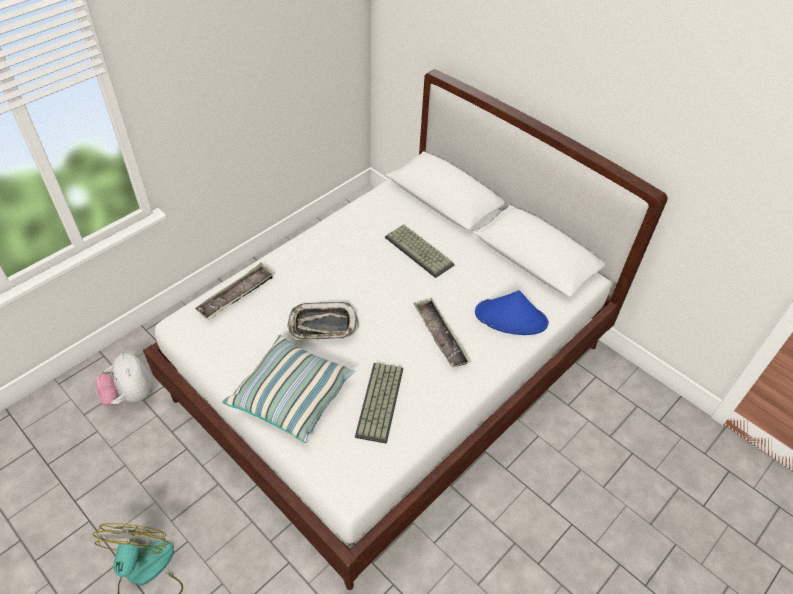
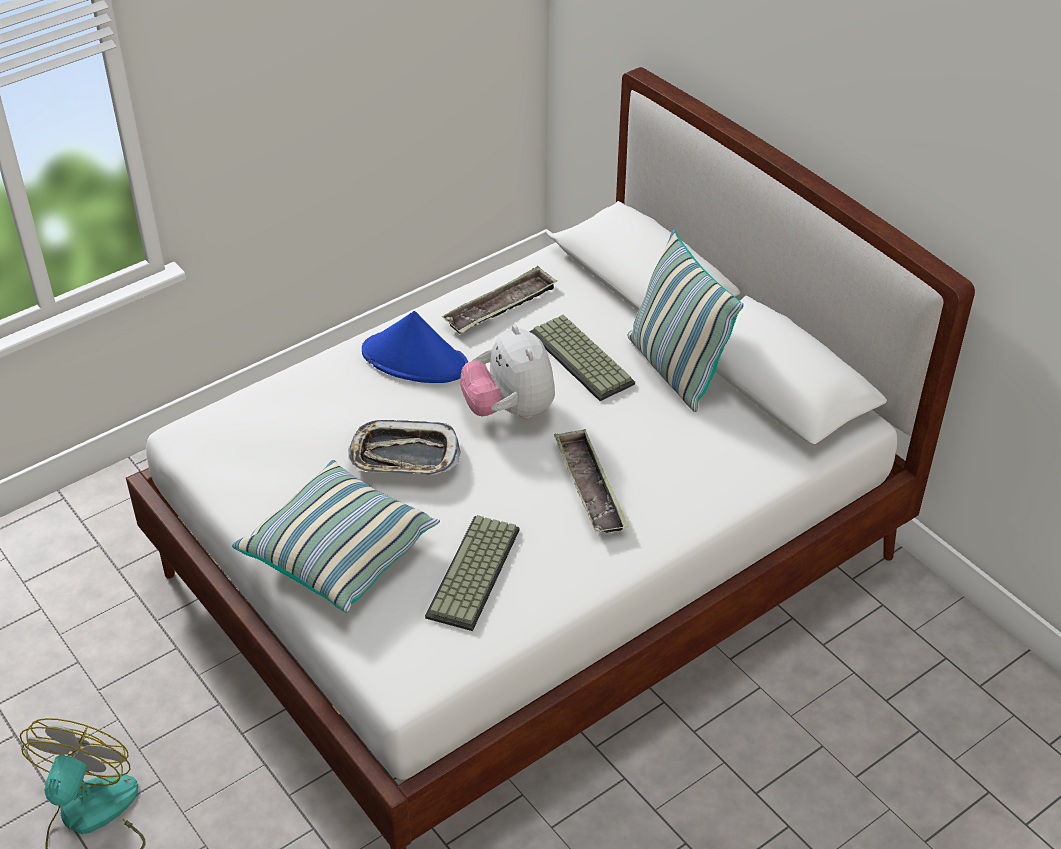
camera: 10 degrees right, 5 degrees down
(130, 395) = (98, 560): plush toy -> plush toy (509, 410)
(236, 295) = (278, 401): tray -> tray (500, 307)
(475, 254) = (675, 369): none -> pillow
(511, 318) = (711, 471): blue hat -> blue hat (415, 360)

